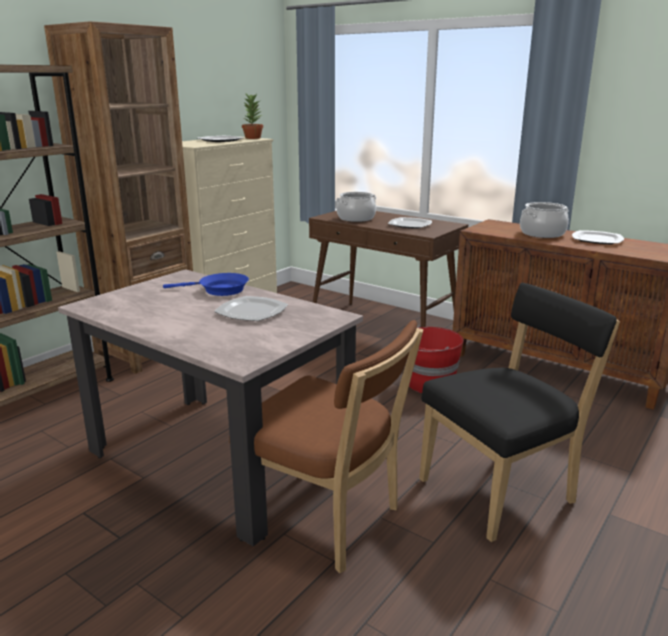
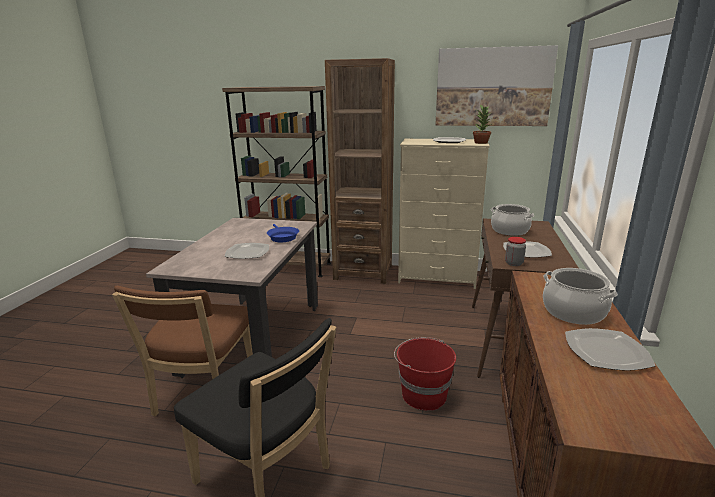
camera: 65 degrees right, 0 degrees up
(228, 73) = (493, 87): none -> picture
(431, 232) = (514, 263): none -> jar

